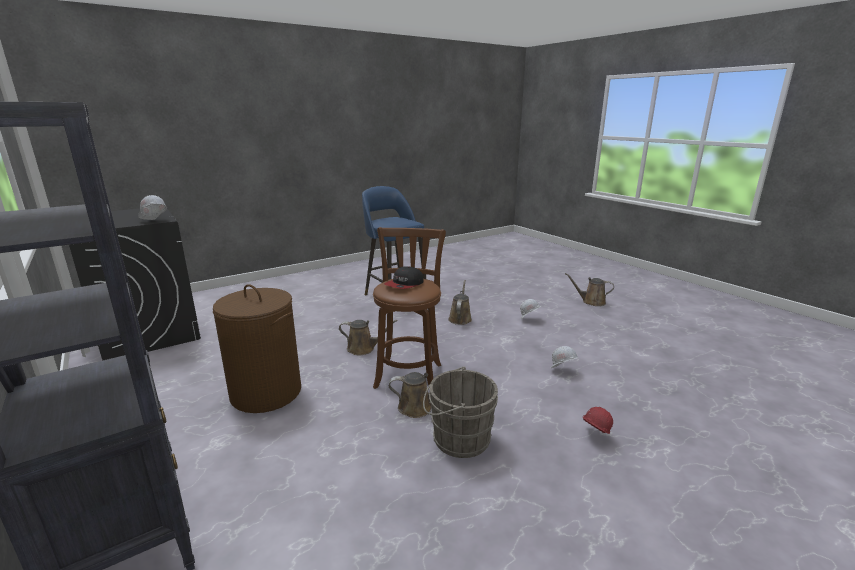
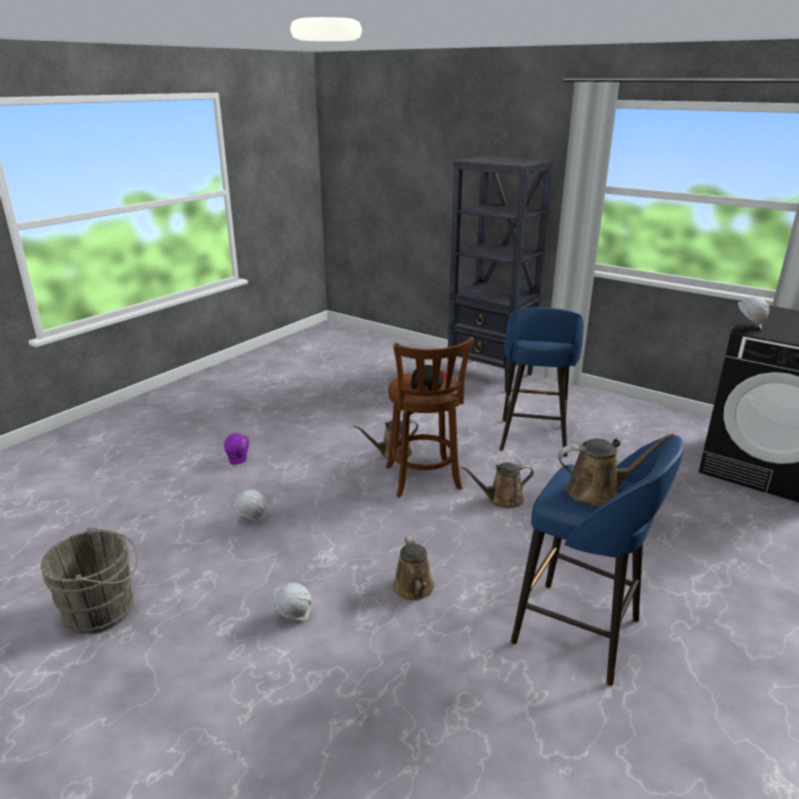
camera: 160 degrees right, 5 degrees up
(266, 393) = (533, 439): brown laundry basket -> blue stool
(457, 438) = (349, 439): grey bucket -> grey bucket (104, 609)
(591, 302) = (143, 729): brown watering can -> brown watering can (598, 491)
(593, 436) = (239, 460): red hard hat -> purple hard hat

